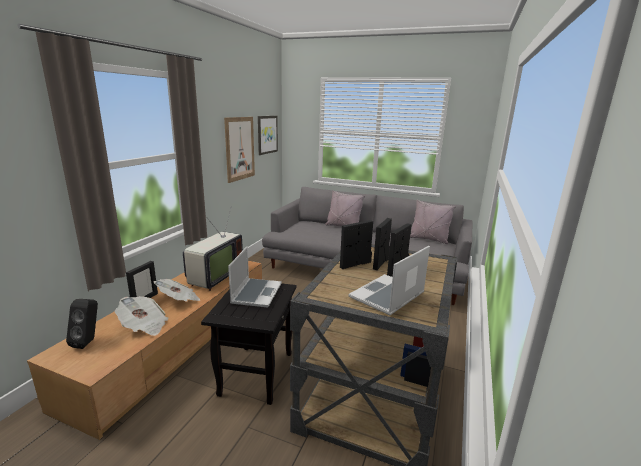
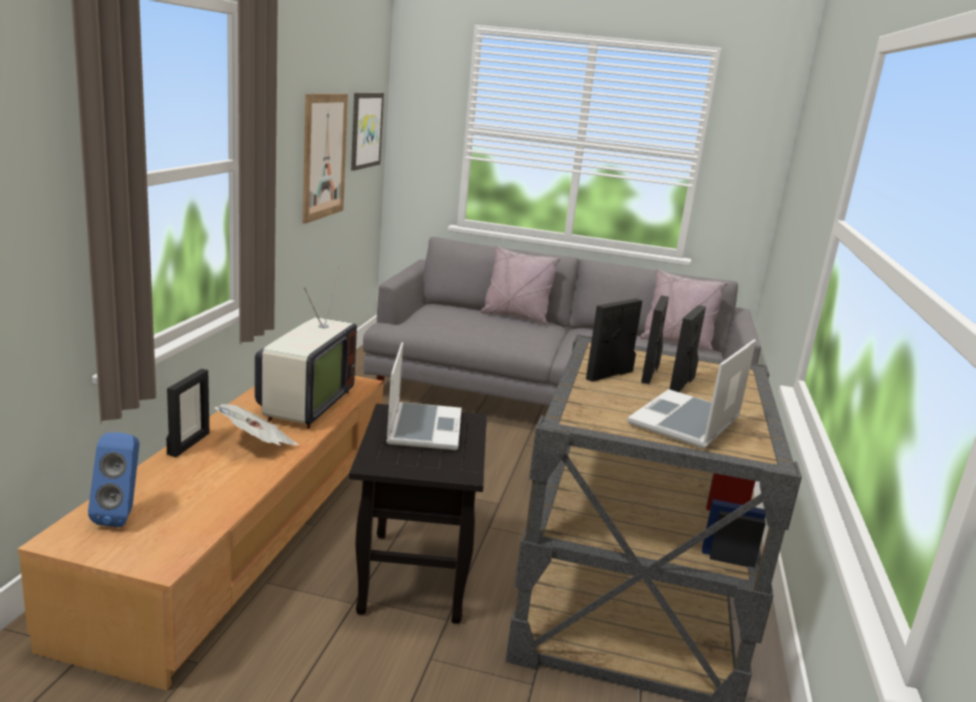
camera: 10 degrees left, 0 degrees up
(88, 341) = (121, 515): black speaker -> blue speaker
(144, 326) = (214, 489): newspaper -> none

